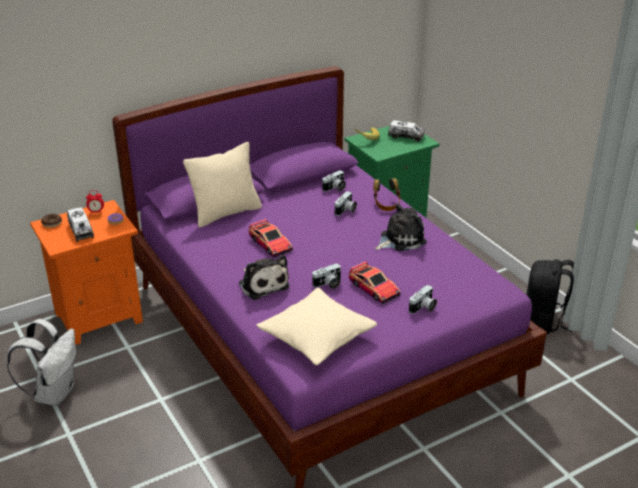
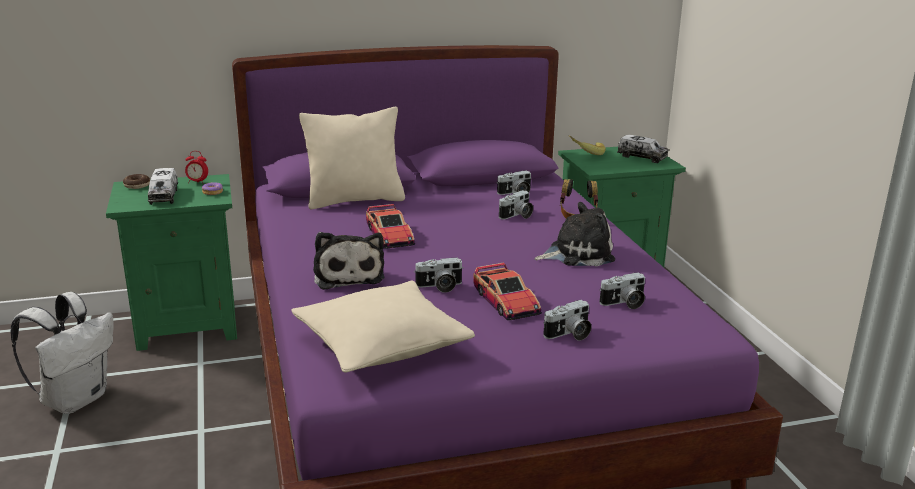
camera: 15 degrees right, 10 degrees down
(100, 318) = (189, 327): orange nightstand -> green nightstand
(445, 277) = (624, 303): none -> camera
(544, 321) = (805, 428): black backpack -> none

